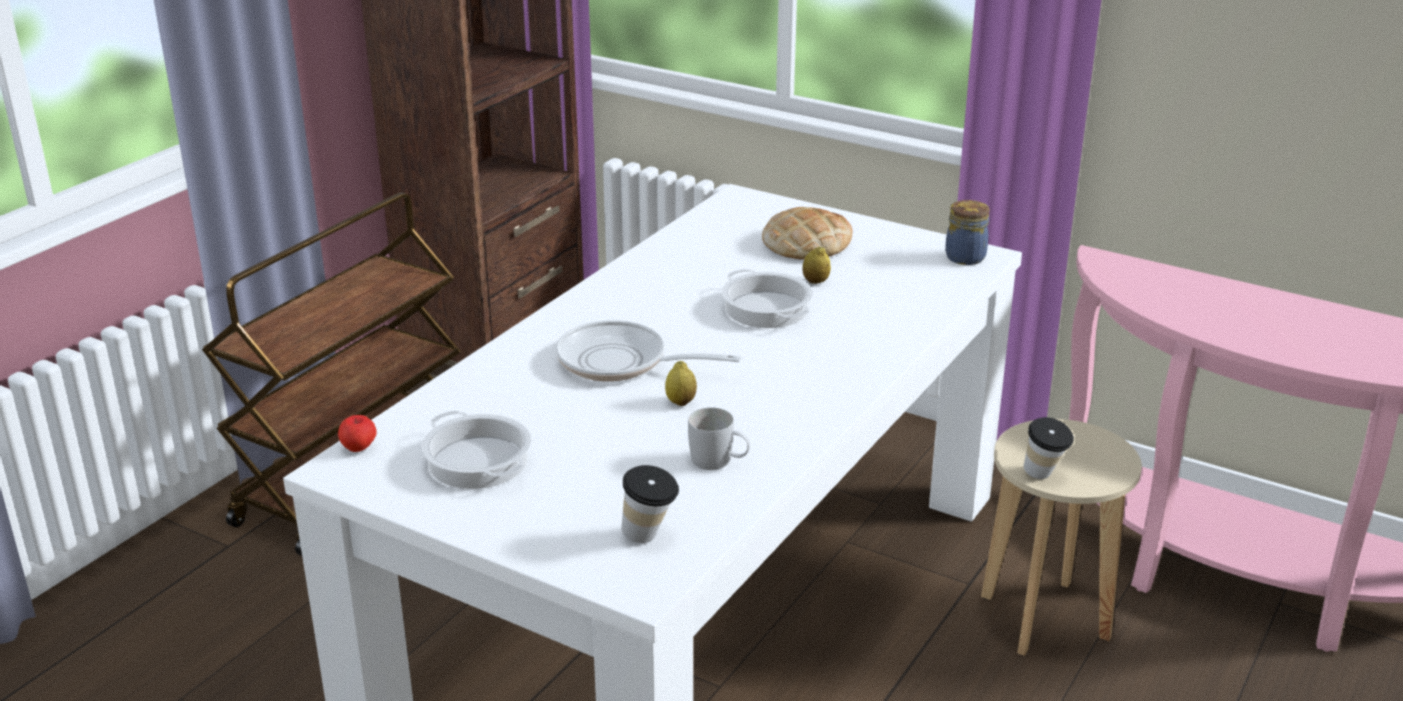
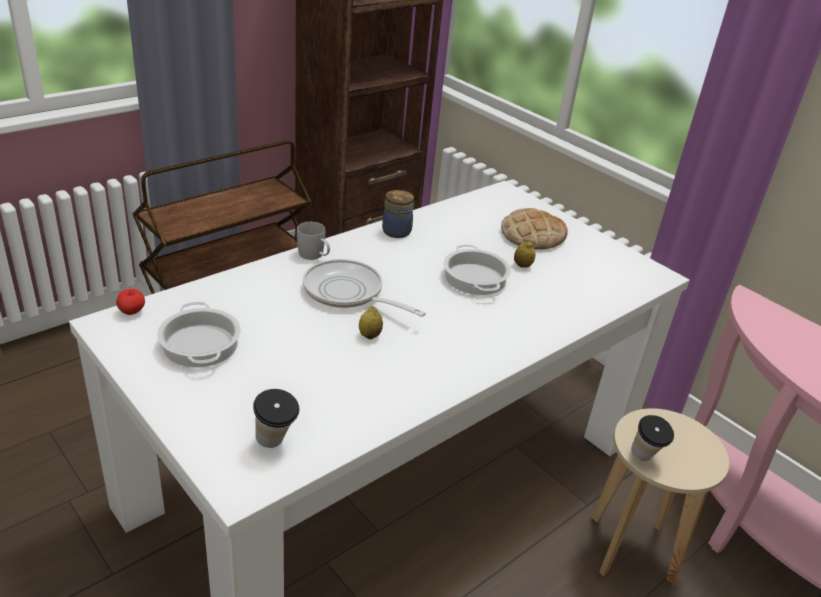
camera: 15 degrees right, 5 degrees up
(719, 462) = (366, 393): white mug -> white mug (314, 256)
(964, 256) = (643, 272): jar -> jar (396, 231)

